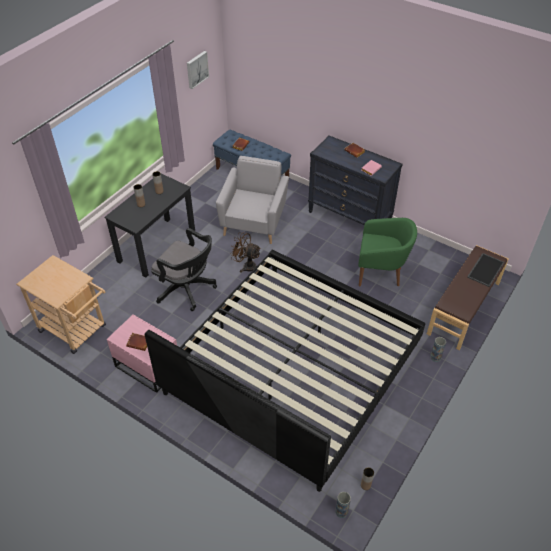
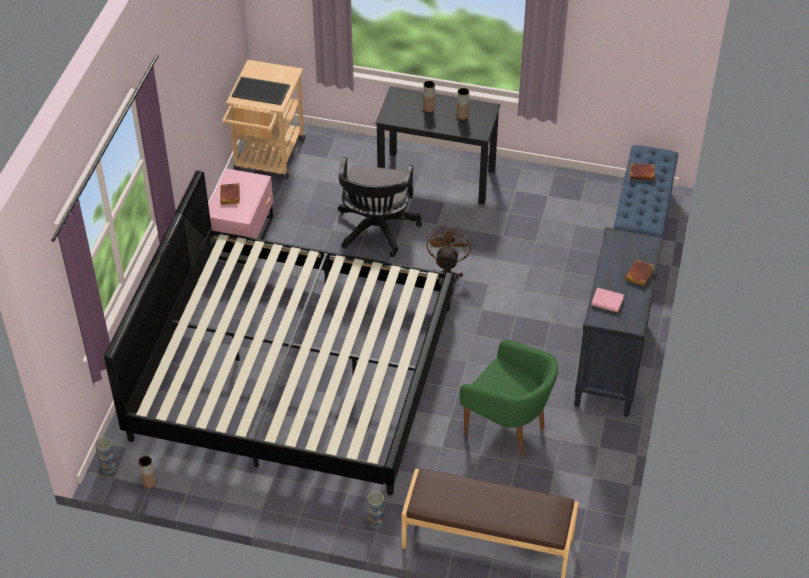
camera: 70 degrees right, 0 degrees up
(196, 69) = (635, 31): picture -> none
(254, 222) = (539, 258): grey armchair -> none
(381, 274) = (508, 427): green armchair -> green armchair turned 45 degrees counterclockwise
(485, 269) = (523, 517): tray -> tray (261, 90)

